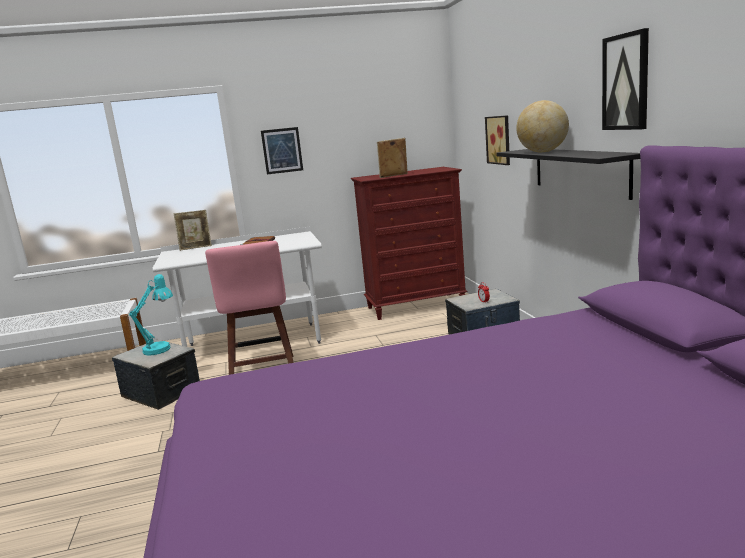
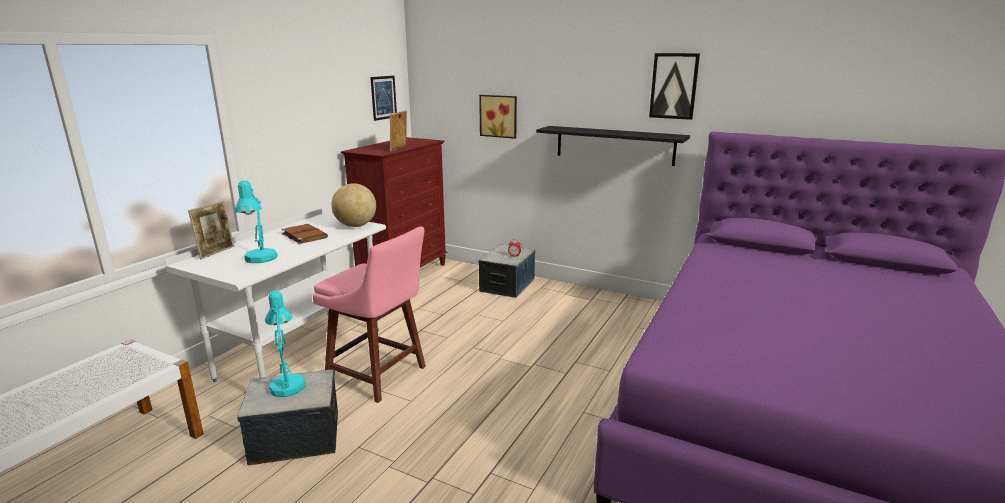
camera: 50 degrees left, 5 degrees up
(198, 255) = (260, 260): none -> turquoise table lamp
(282, 150) = (278, 122): picture -> picture (383, 97)
(542, 152) = (591, 131): globe -> globe (356, 226)

